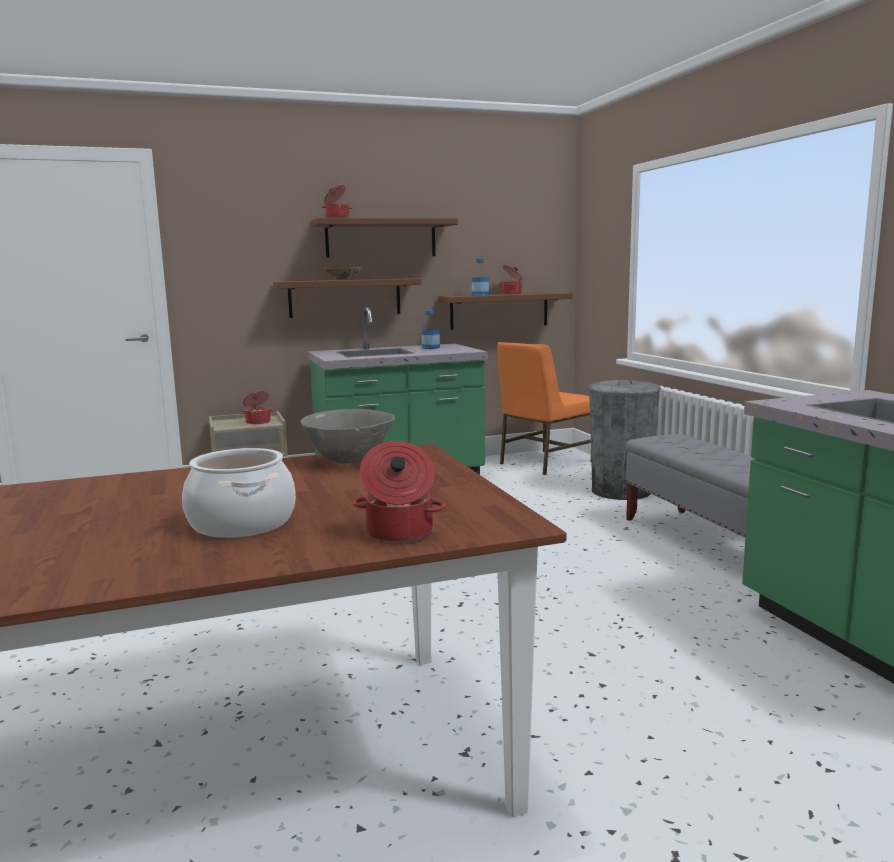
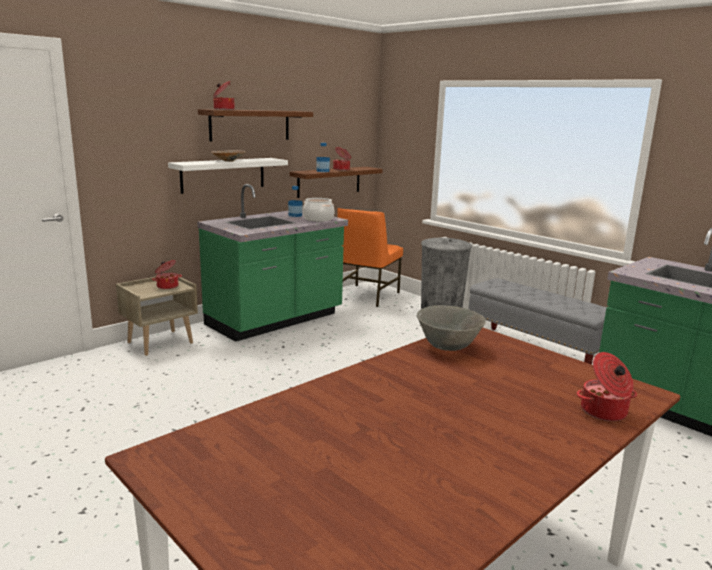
camera: 25 degrees left, 5 degrees up
(242, 523) = (498, 420): cooking pot -> cooking pot (318, 219)
(345, 298) = (223, 175): brown shelf -> white shelf

